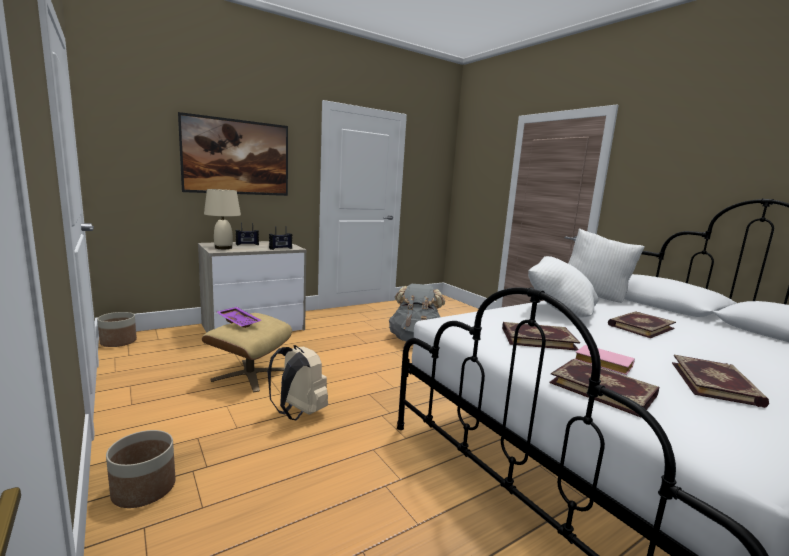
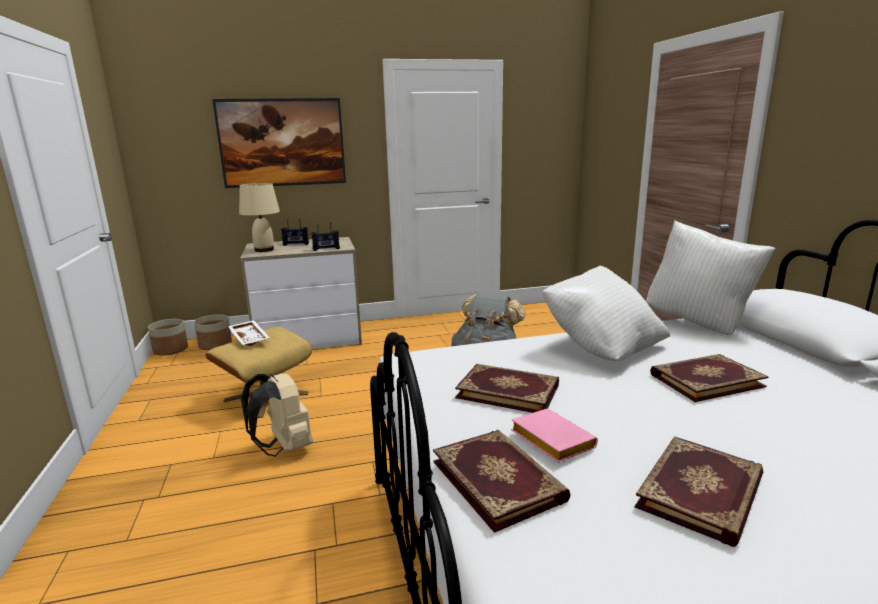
camera: 20 degrees right, 5 degrees up
(143, 489) = (92, 511): planter -> planter (215, 345)
(239, 322) = (250, 338): purple tray -> white tray

